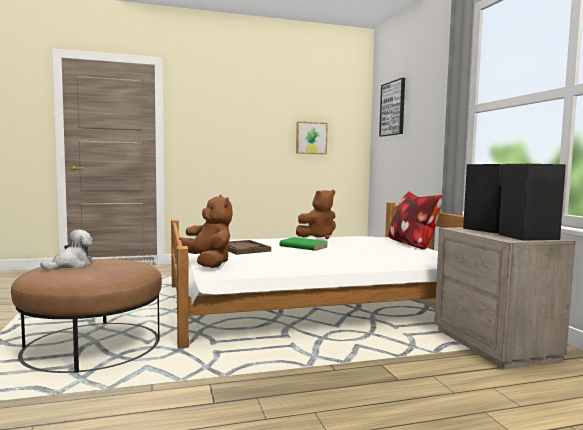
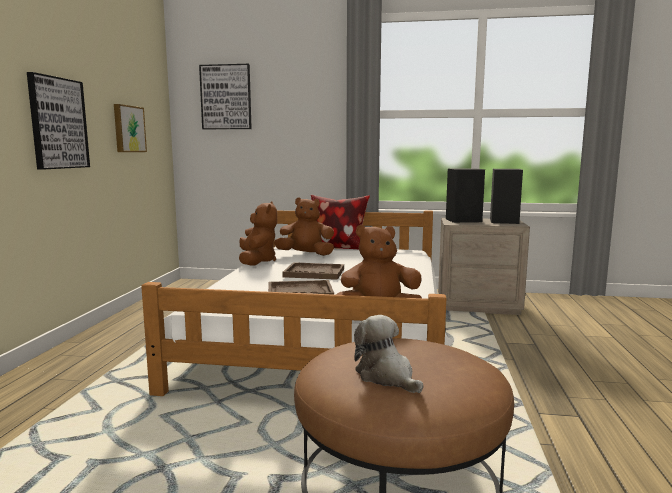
camera: 65 degrees left, 5 degrees up
(241, 135) = (58, 123): none -> picture
(303, 246) = (314, 273): green book -> brown tray
(361, 241) = (306, 255): none -> brown plush toy

